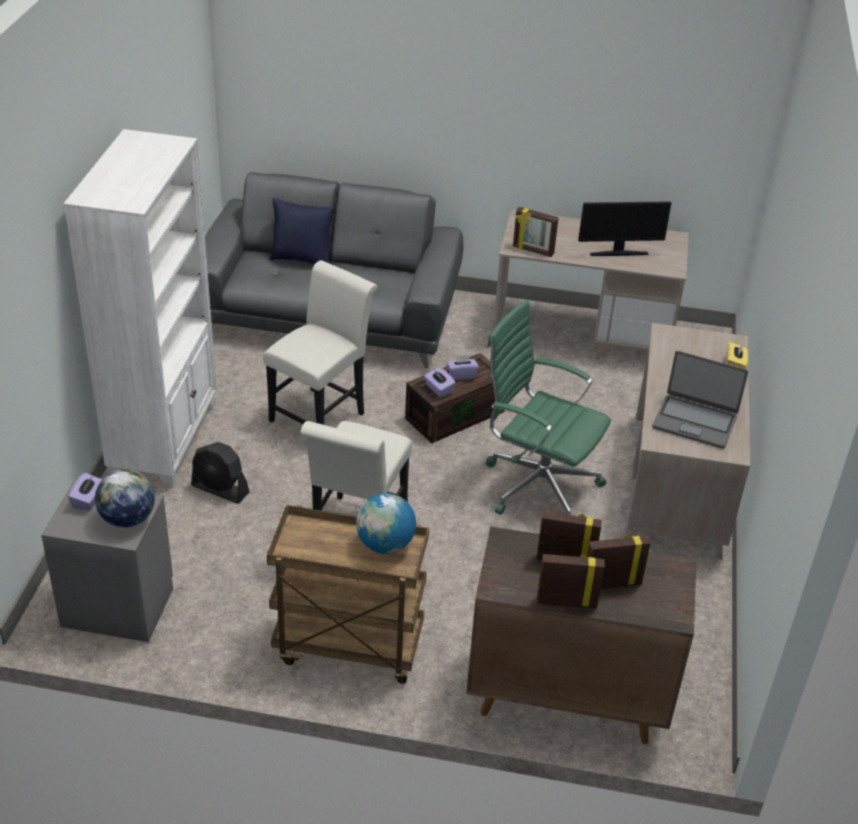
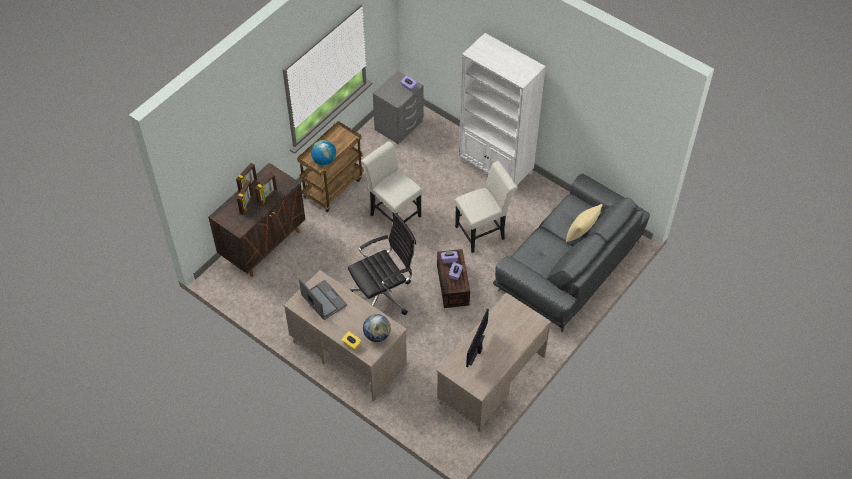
camera: 120 degrees right, 15 degrees up
(127, 519) = (390, 95): globe -> globe (377, 335)
(220, 489) = (449, 176): black fan -> none
(301, 259) = (581, 233): blue pillow -> beige pillow
(321, 414) = (483, 231): white chair -> white chair turned 90 degrees counterclockwise
(533, 250) = (501, 309): picture frame -> none
(537, 484) = (383, 295): green office chair -> black office chair
(694, 422) = (323, 301): laptop -> laptop turned 90 degrees clockwise

